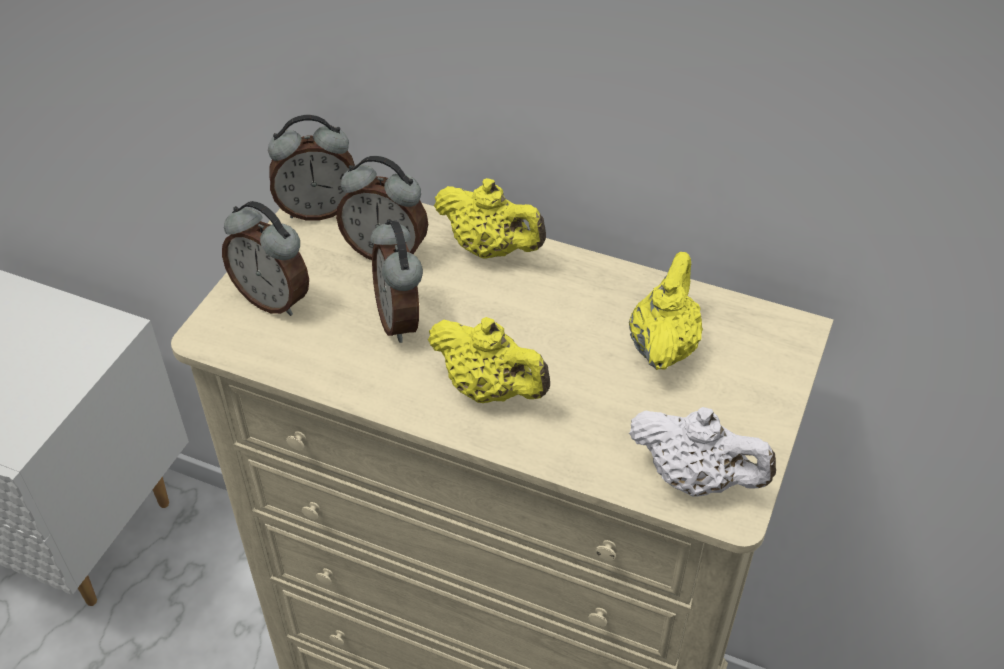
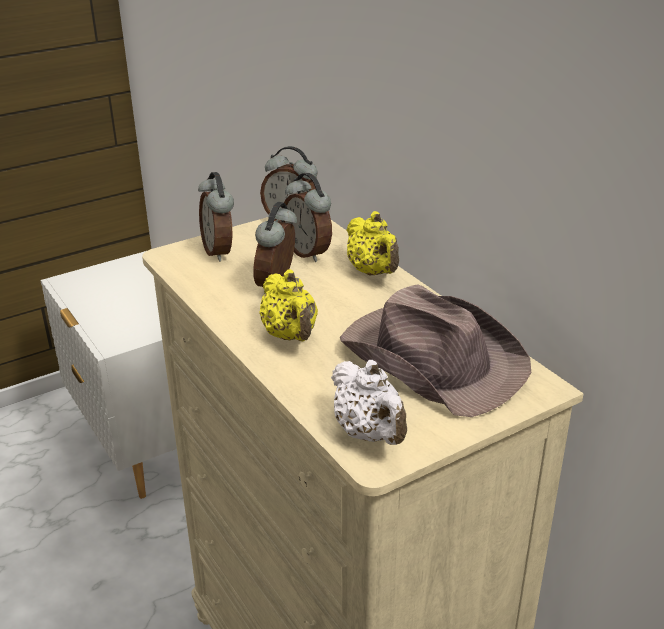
camera: 35 degrees right, 15 degrees down
(663, 346) = (431, 358): yellow teapot -> brown hat

